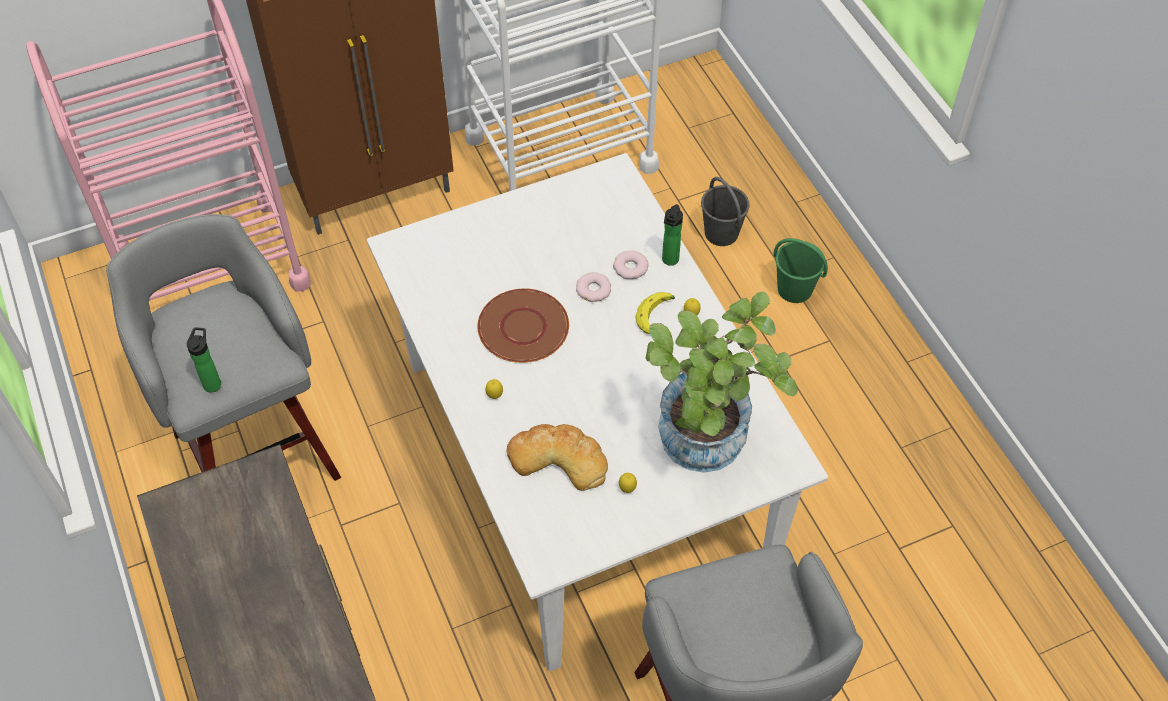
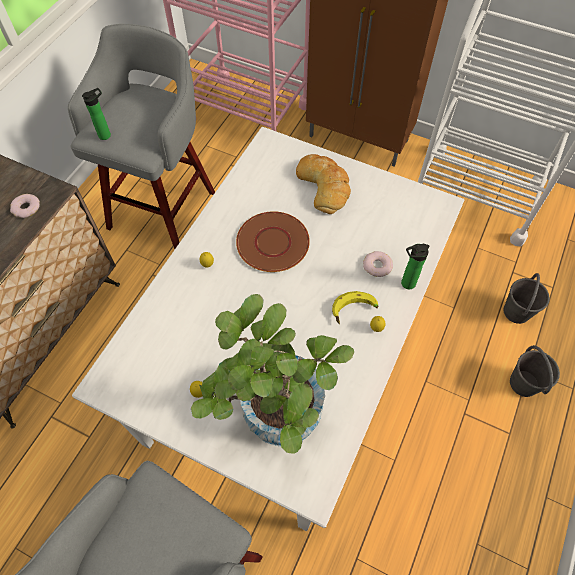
camera: 50 degrees right, 5 degrees up
(559, 458) = (190, 334): bread -> bread (324, 185)
(593, 290) = (339, 258): donut -> donut (26, 208)
(795, 289) = (524, 384): green bucket -> grey bucket

